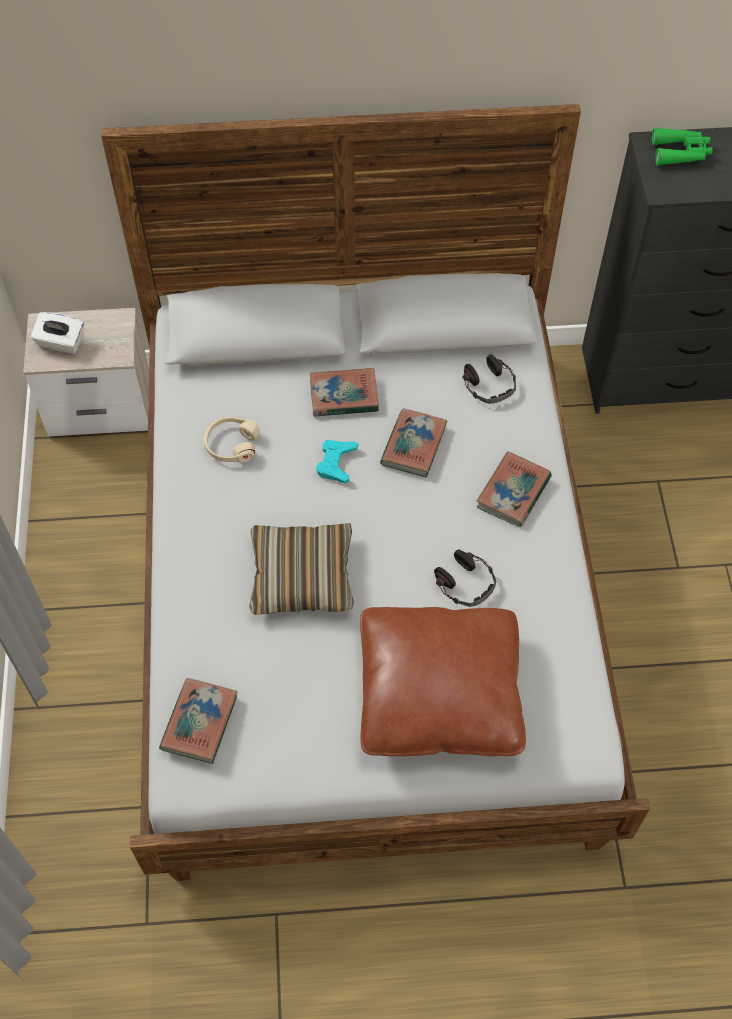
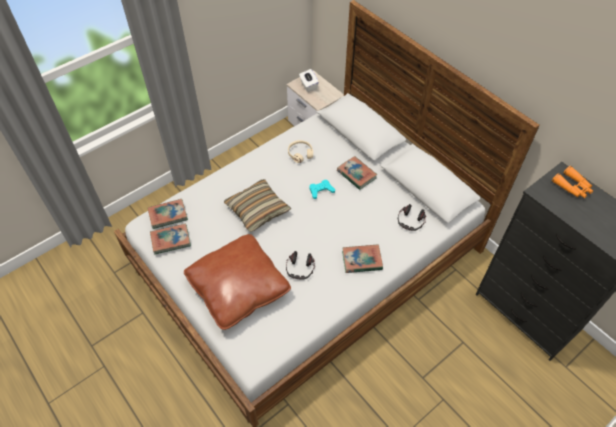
camera: 55 degrees right, 5 degrees down
(413, 445) = (353, 211): book -> book (171, 240)
(680, 153) = (572, 187): green binoculars -> orange binoculars

